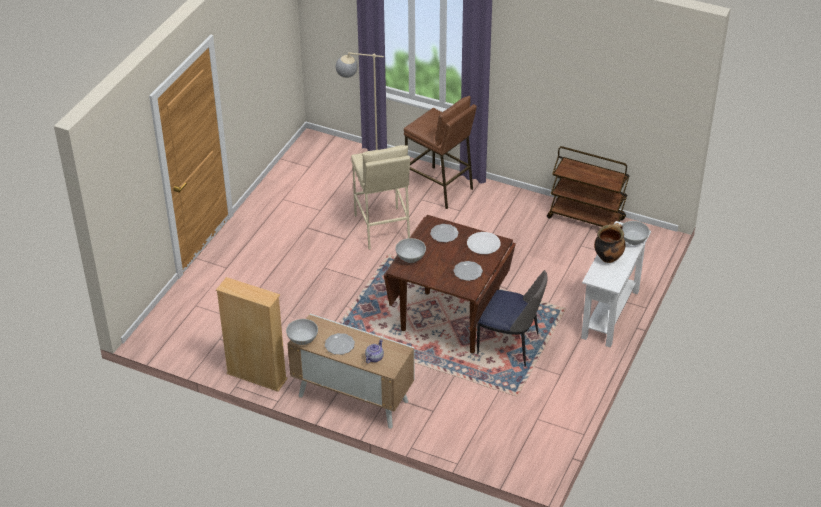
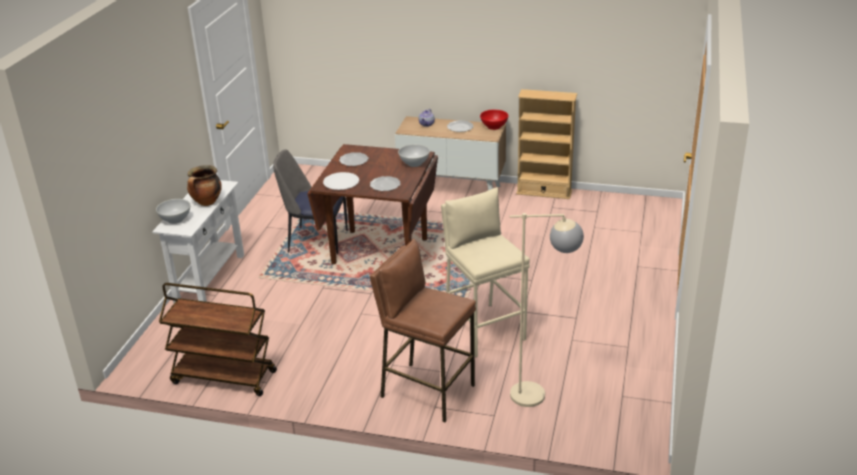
camera: 170 degrees right, 10 degrees down
(302, 339) = (494, 127): white bowl -> red bowl

